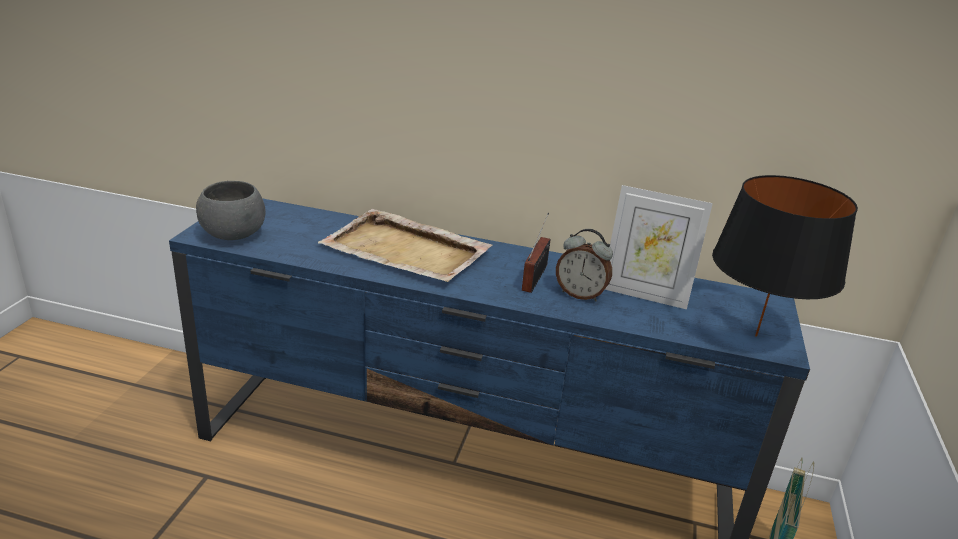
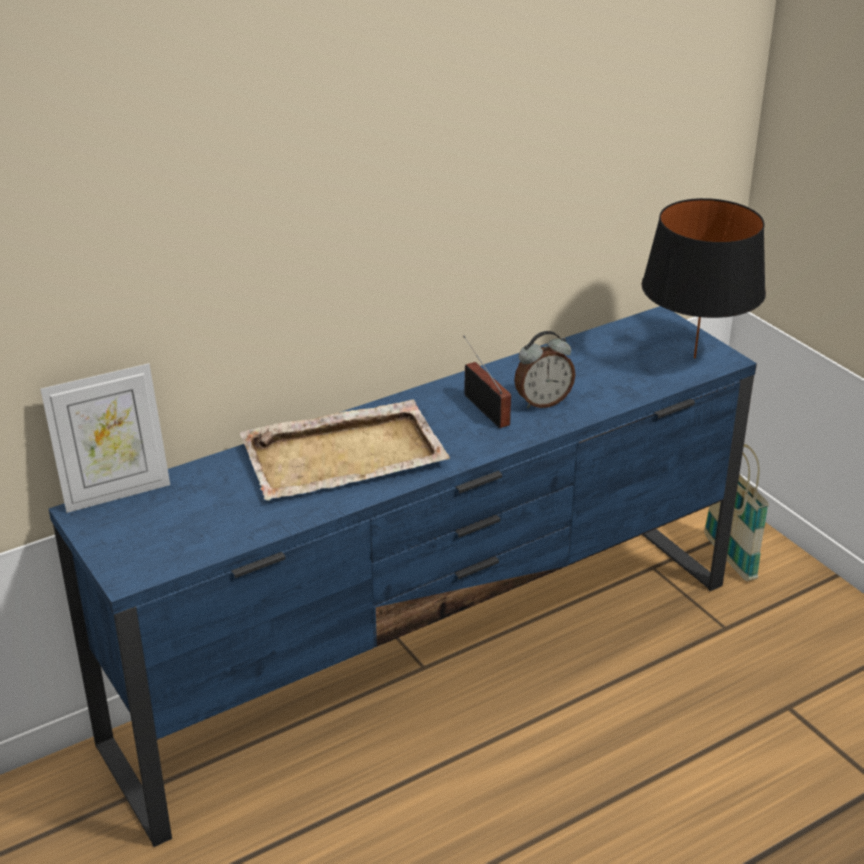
camera: 45 degrees left, 5 degrees up
(233, 235) = (162, 551): grey bowl -> none
(644, 294) = (580, 371): picture frame -> picture frame (116, 492)

